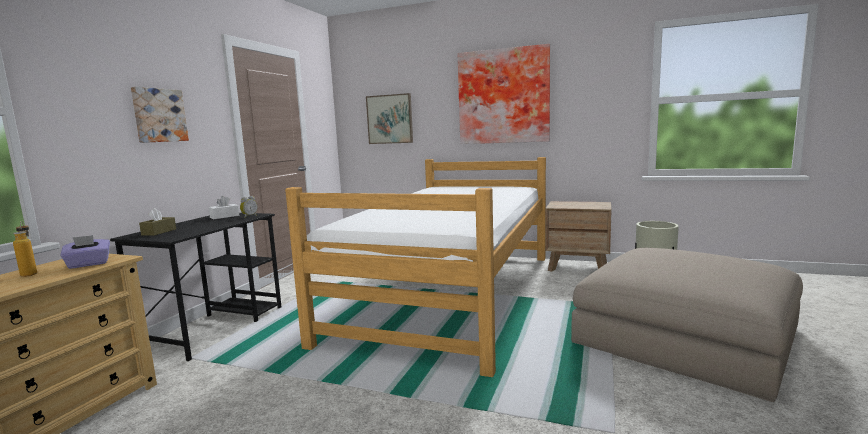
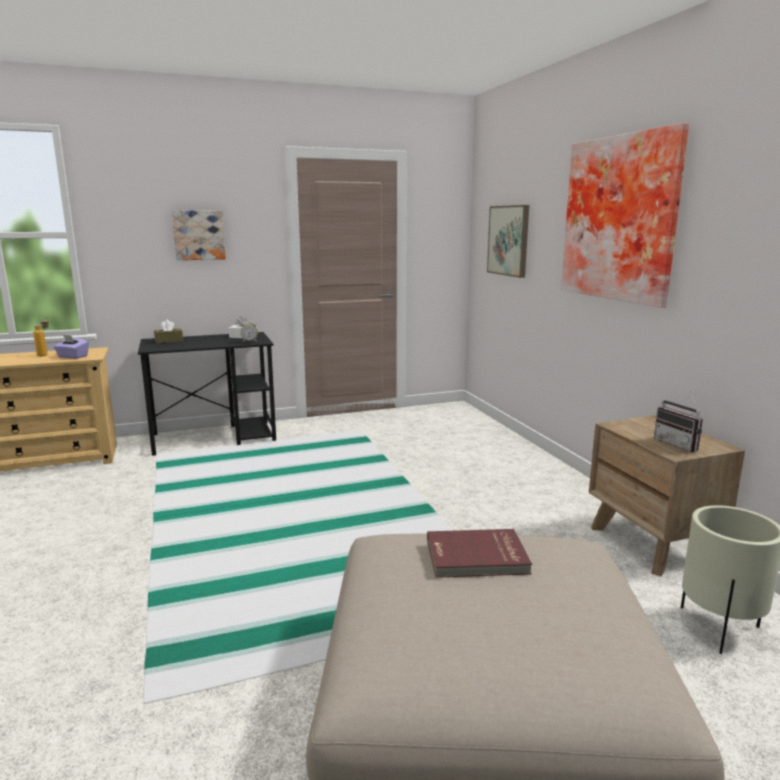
camera: 50 degrees right, 5 degrees up
(452, 293) = (411, 496): bed -> none
(593, 205) = (679, 444): none -> radio
(653, 259) = (477, 557): none -> red book

